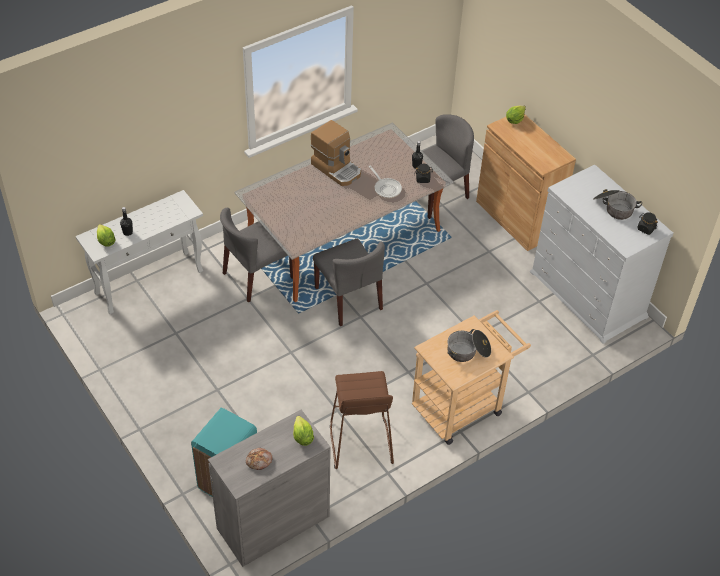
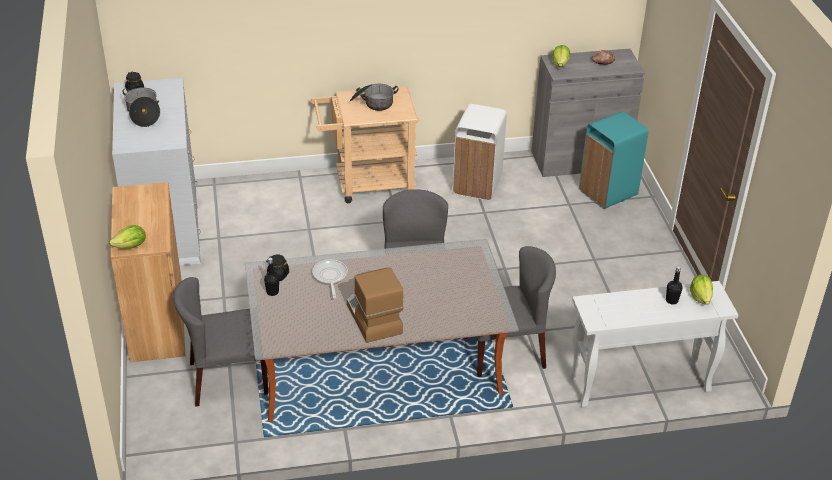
camera: 155 degrees left, 10 degrees down
(360, 444) = (478, 185): brown stool -> white trash can

